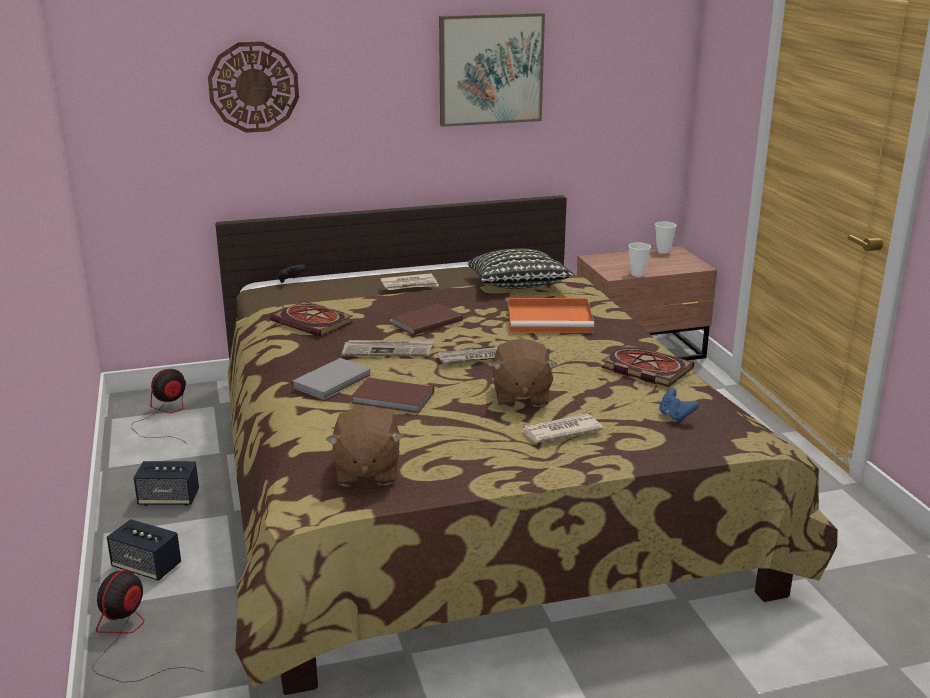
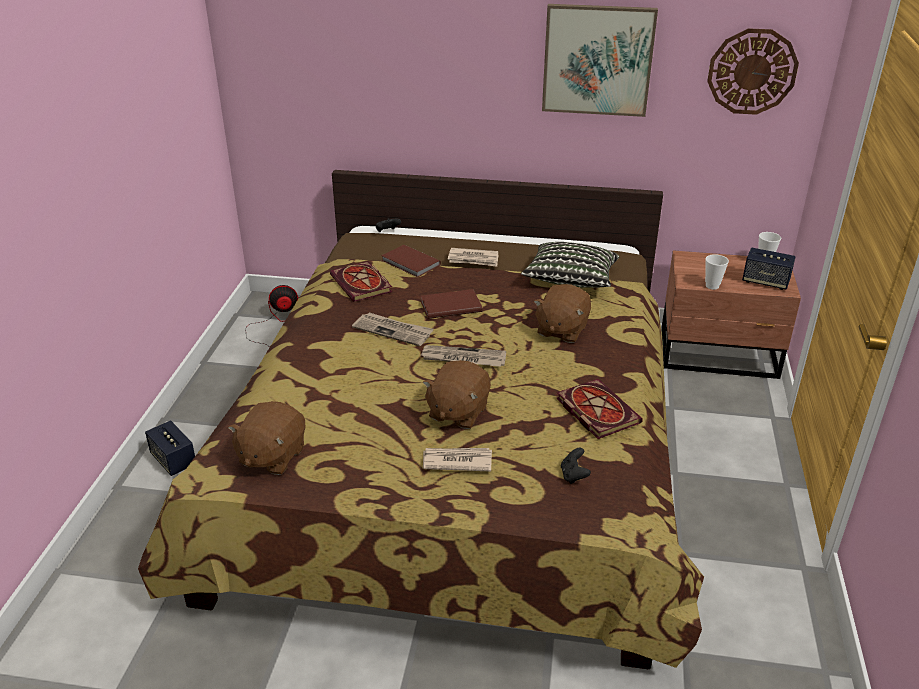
camera: 25 degrees right, 10 degrees up
(128, 639) = (122, 519): fan -> none
(169, 499) = (227, 403): speaker -> speaker (765, 282)
(253, 87) = (371, 56): wall clock -> wall clock (752, 71)
(334, 381) = (324, 353): grey book -> none
(393, 399) = (353, 385): brown book -> brown book (410, 263)
(551, 320) = (561, 330): orange tray -> brown plush toy
(675, 417) = (573, 475): blue game controller -> black game controller

